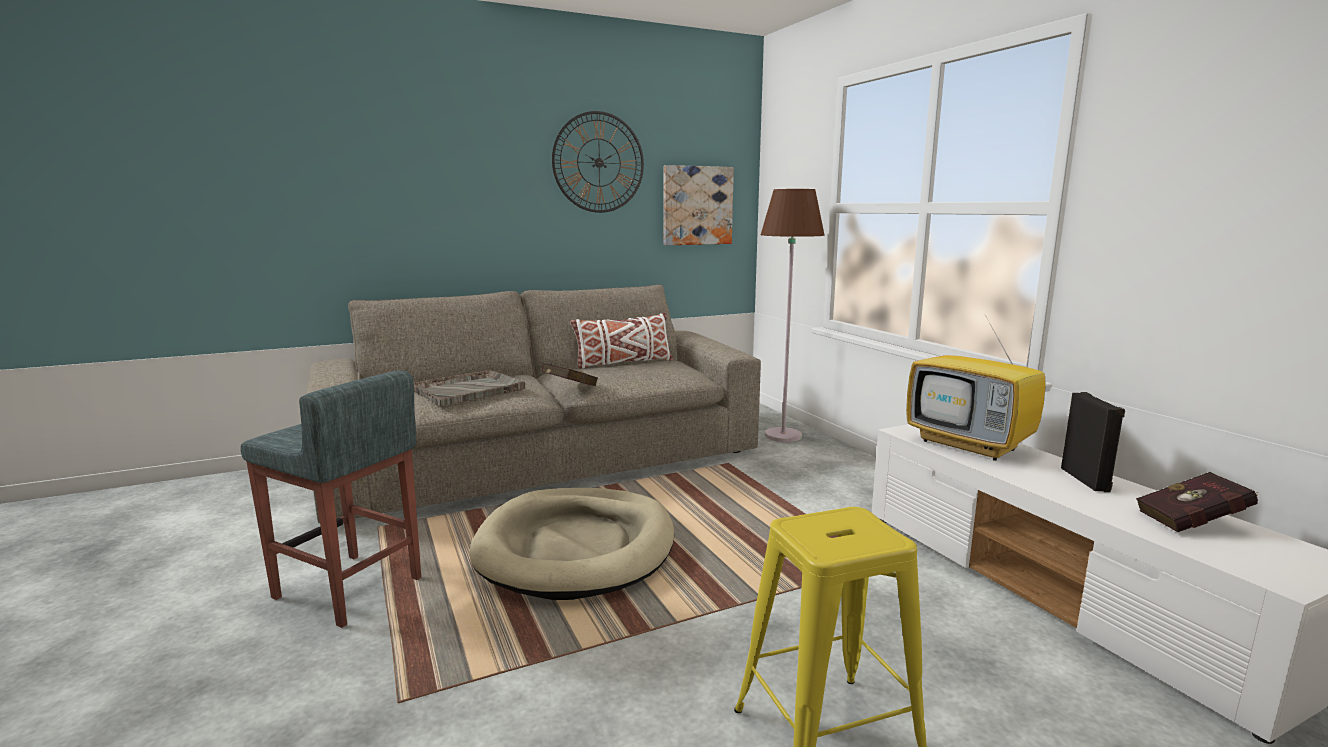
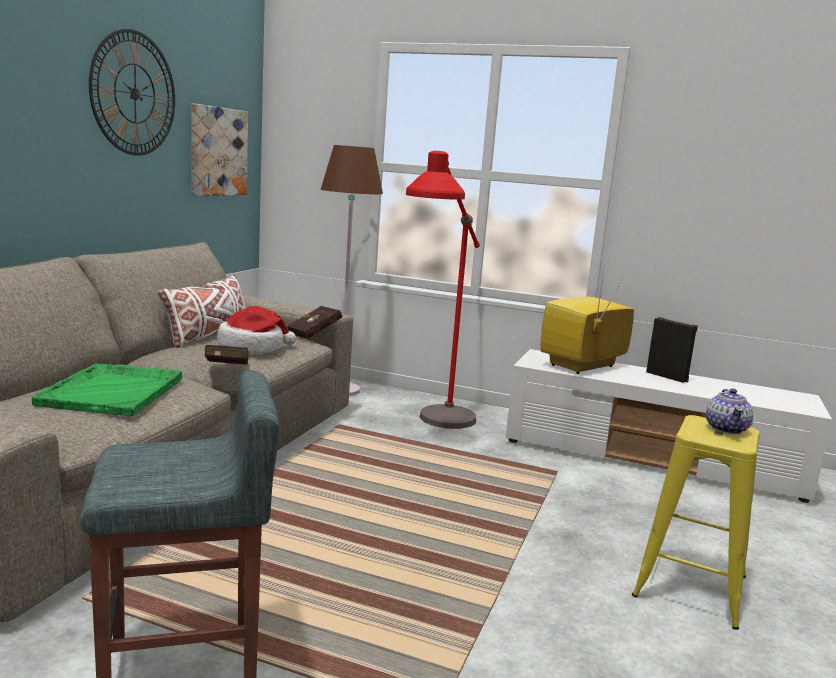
camera: 45 degrees left, 0 degrees up
(469, 389) = (113, 391): grey tray -> green tray
(576, 547) = (341, 536): beige dog bed -> none
(628, 374) = (253, 347): none -> hat
(812, 490) = (435, 431): none -> red floor lamp
(862, 532) = (726, 429): none -> teapot
(971, 445) = (582, 366): television -> television turned 135 degrees clockwise
(1195, 523) = (742, 390): red book -> red book (316, 335)

